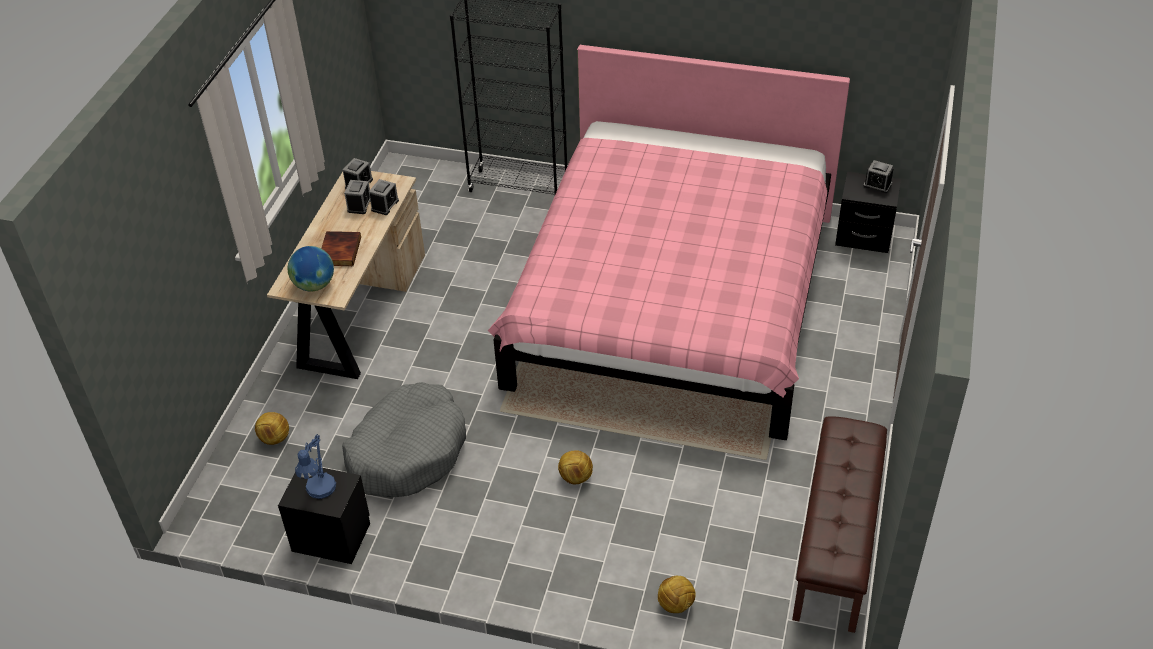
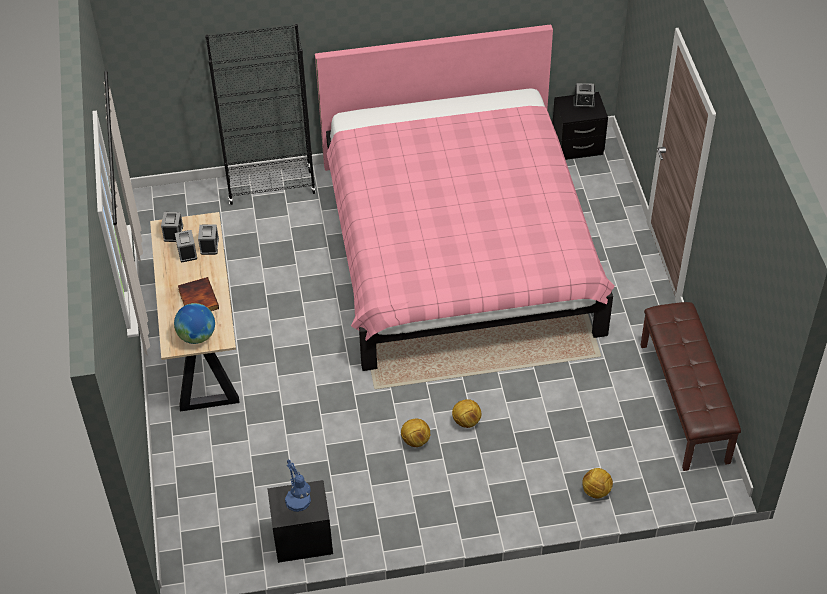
camera: 25 degrees left, 5 degrees up
(274, 438) = (201, 477): football -> football (415, 440)
(407, 451) = (320, 448): grey dog bed -> none

